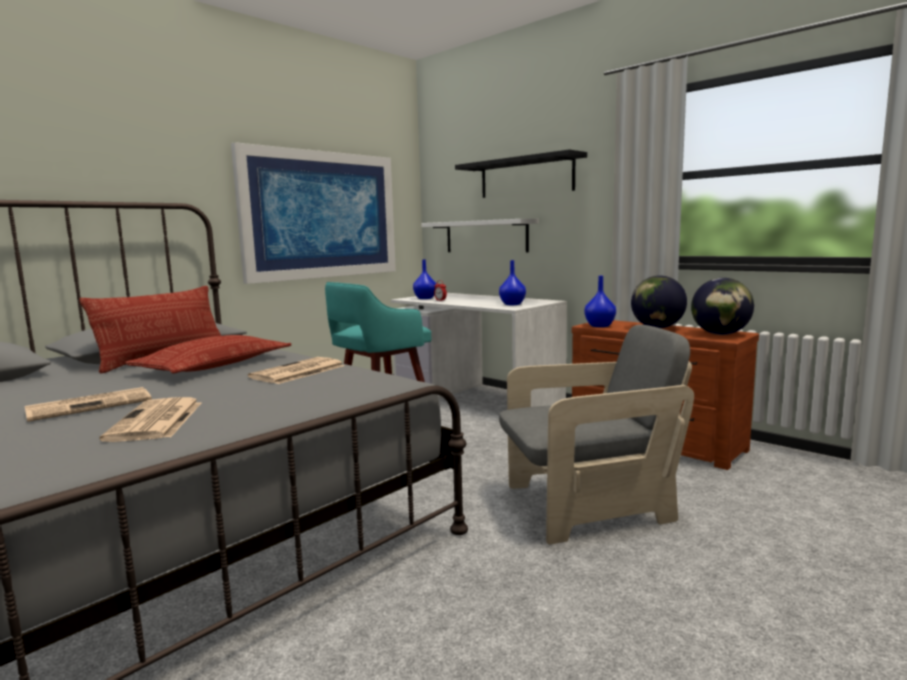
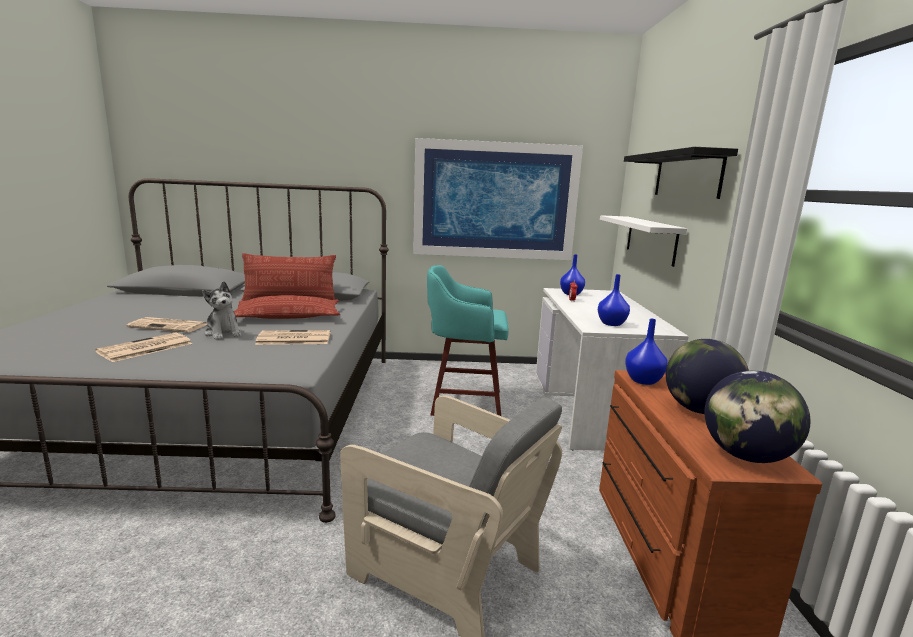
camera: 45 degrees right, 5 degrees up
(200, 389) = (223, 333): none -> plush toy

